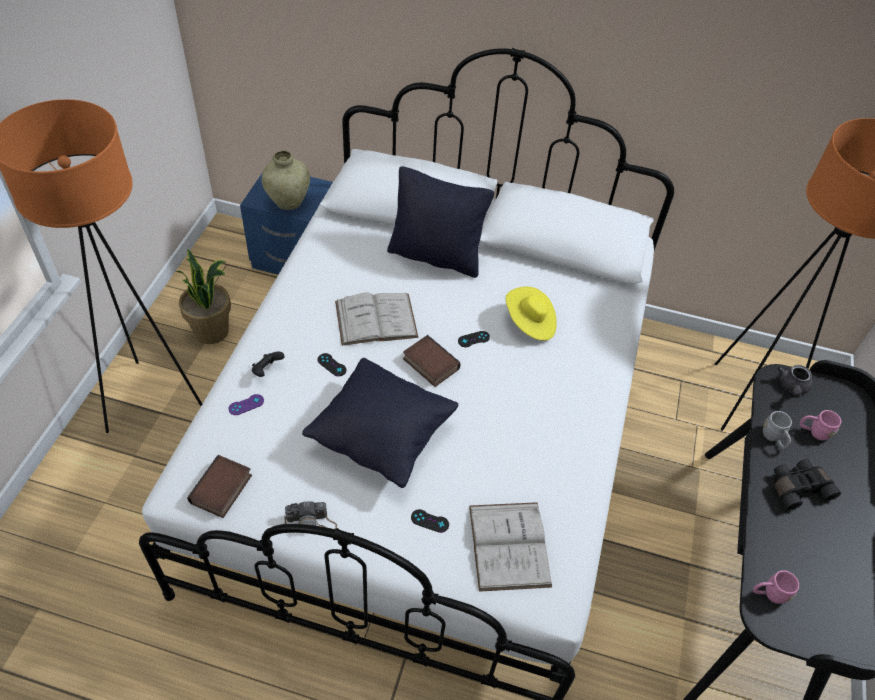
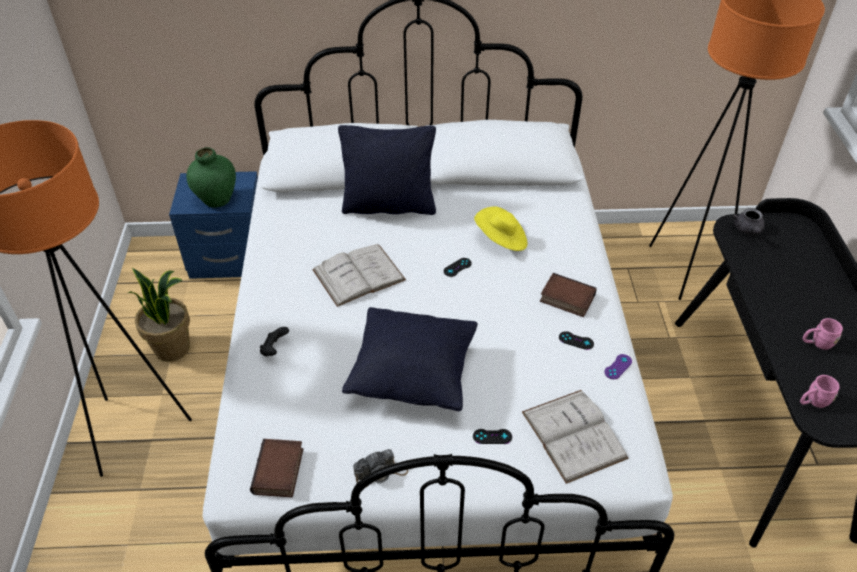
camera: 15 degrees left, 5 degrees down
(246, 405) = (268, 386): purple game controller -> purple game controller (618, 367)
(288, 202) = (217, 200): beige vase -> green vase
(332, 365) = (335, 326): black game controller -> black game controller (576, 340)
(429, 364) = (427, 300): book -> book (566, 299)
(774, 438) = (754, 275): grey mug -> none
(798, 487) = (792, 308): black binoculars -> none
(814, 432) = (782, 260): pink mug -> pink mug (817, 343)

